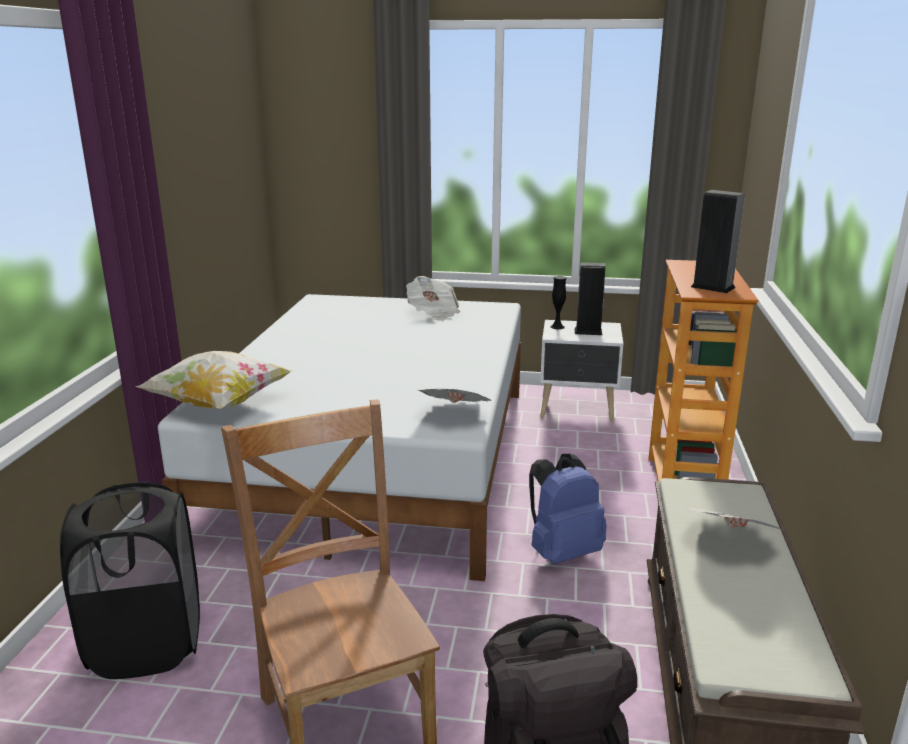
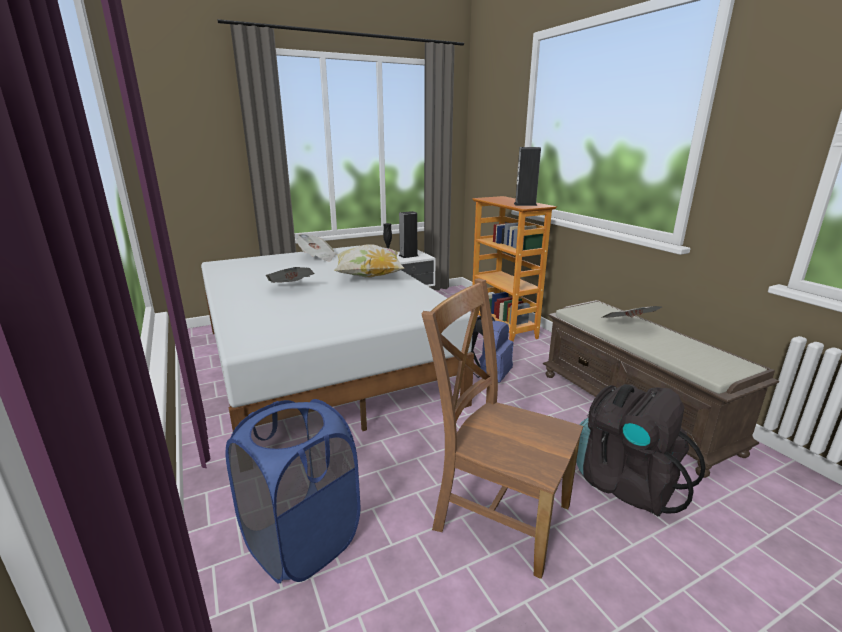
camera: 35 degrees left, 0 degrees up
(147, 644) = (302, 541): black laundry basket -> blue laundry basket
(219, 404) = (257, 335): pillow -> pillow (369, 277)
(455, 414) = (430, 302): newspaper -> newspaper (291, 288)

